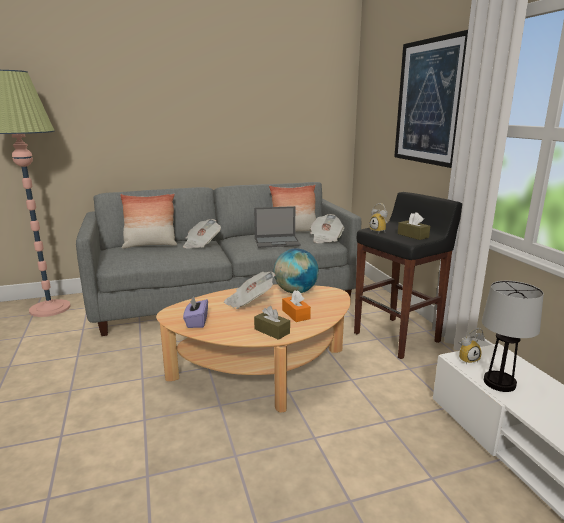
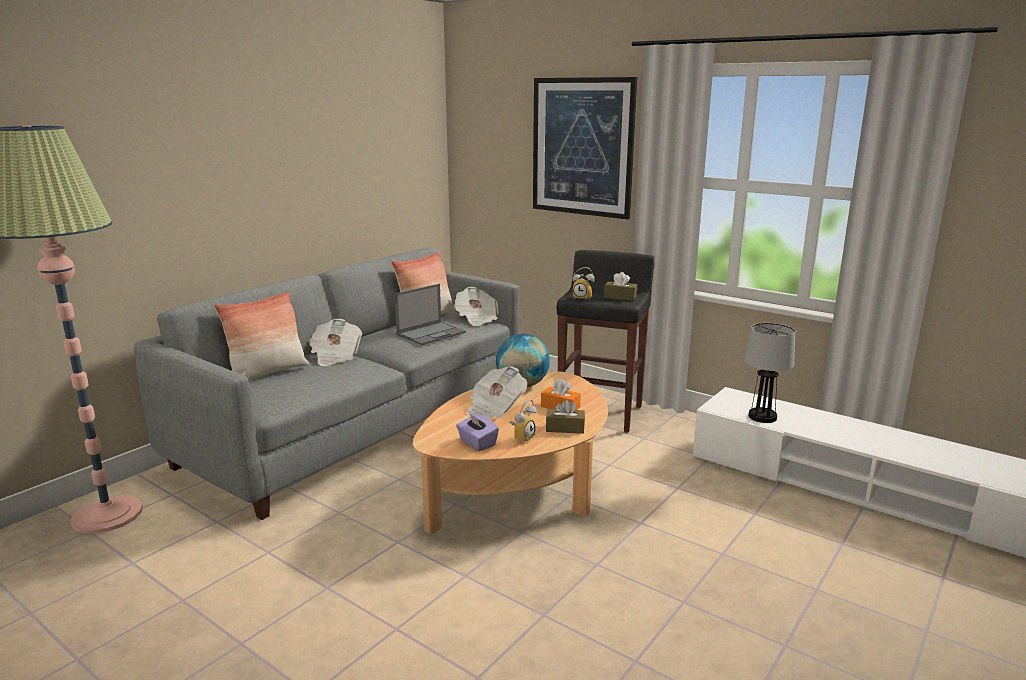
camera: 35 degrees left, 0 degrees up
(467, 359) = (720, 406): alarm clock -> alarm clock (522, 437)

